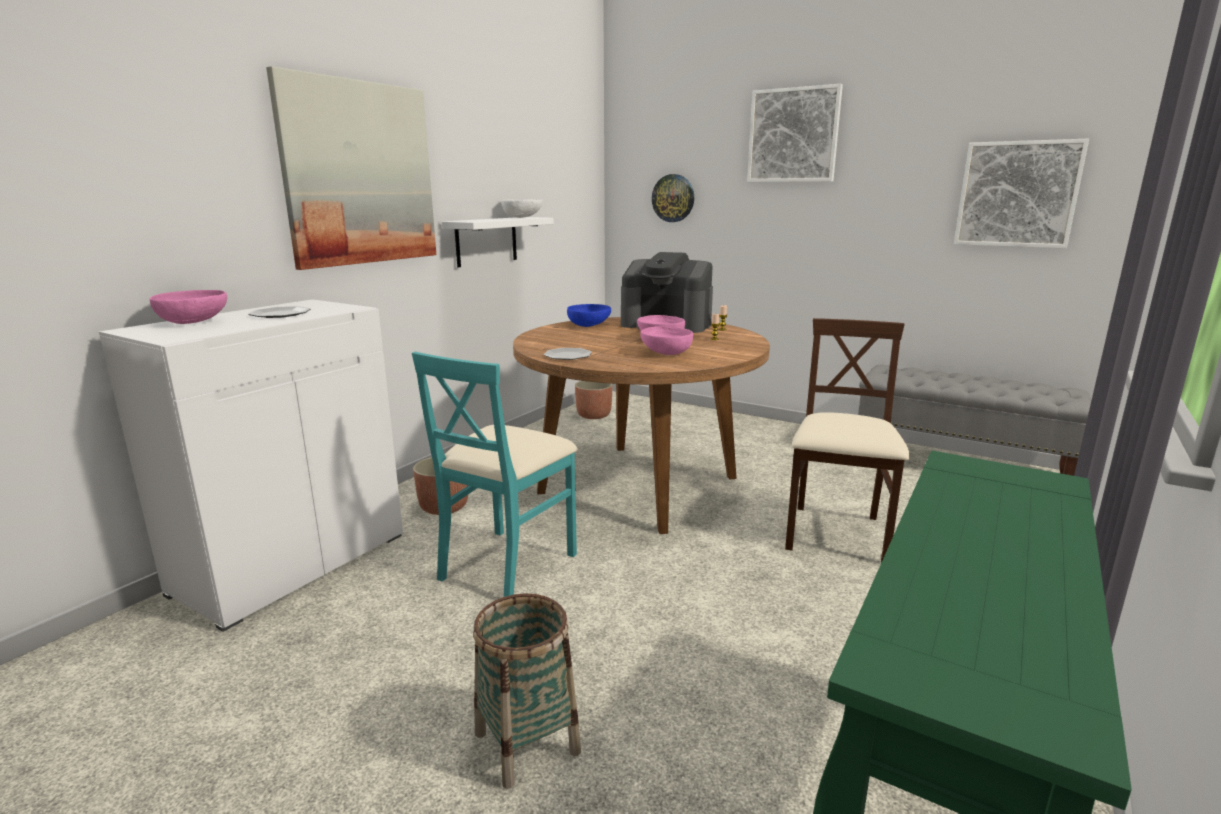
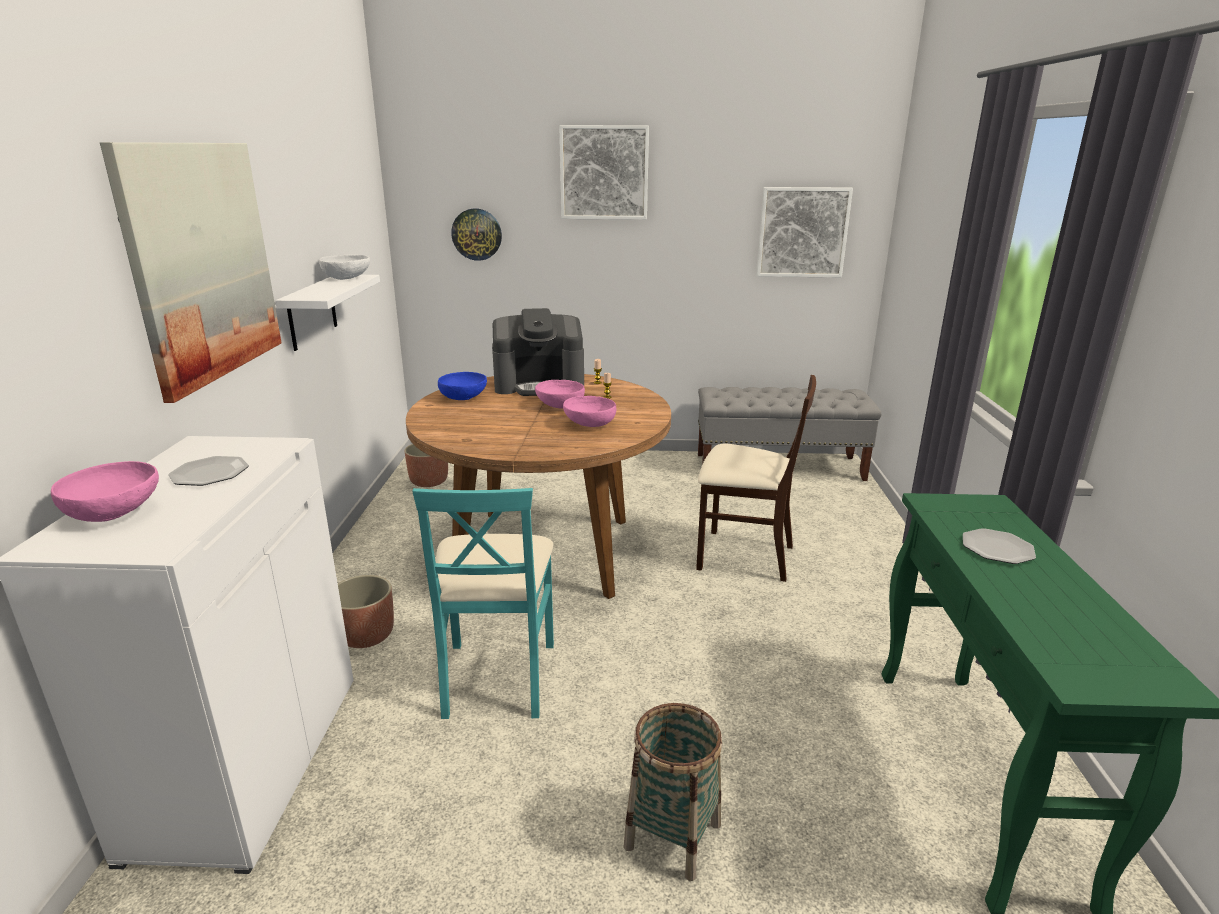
camera: 30 degrees left, 5 degrees up
(568, 356) = (502, 446): plate -> plate (997, 548)
(836, 534) = (744, 556): beige chair -> beige chair turned 120 degrees clockwise

